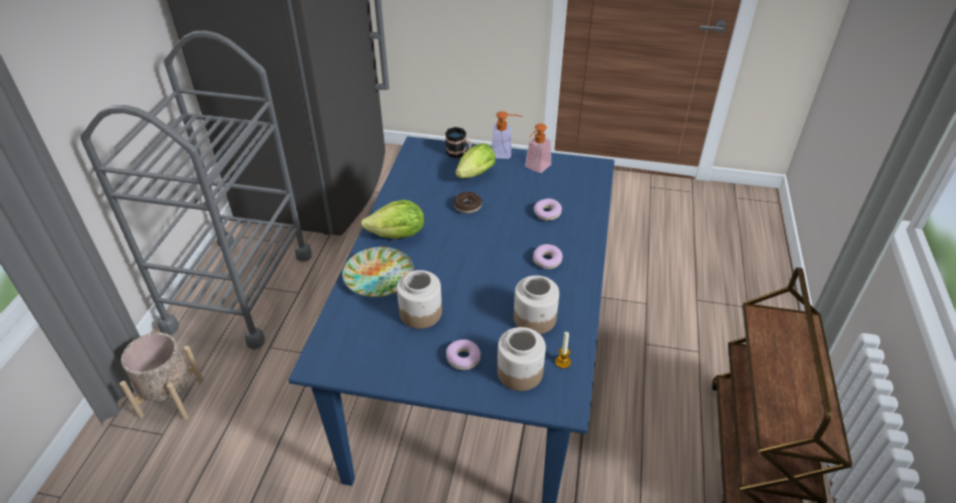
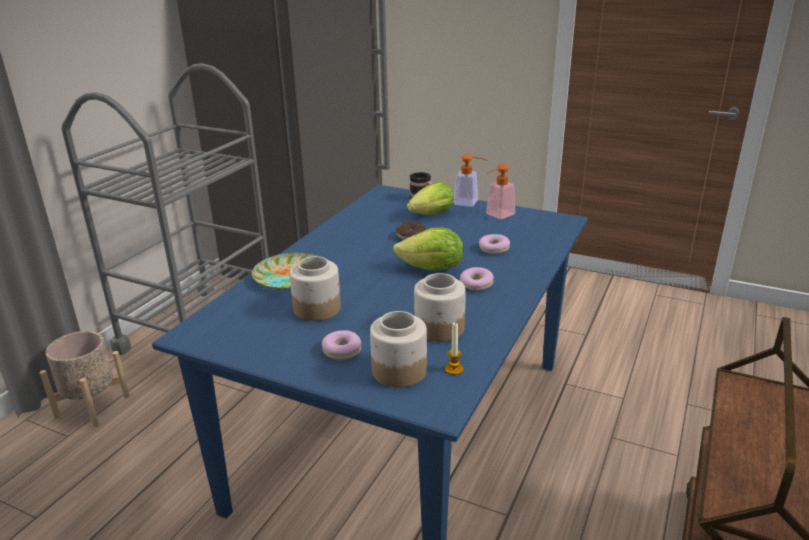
camera: 15 degrees right, 15 degrees down
(398, 235) = (328, 249): lettuce -> lettuce (432, 269)

